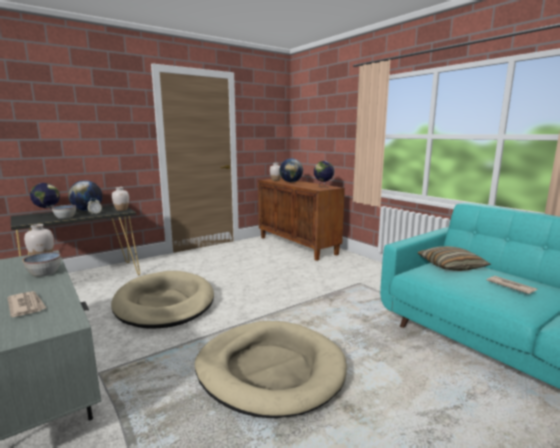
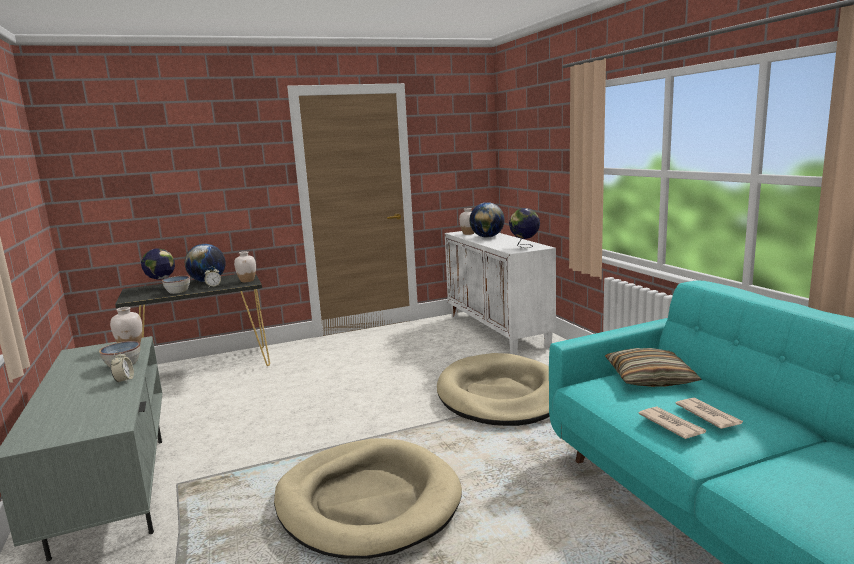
camera: 15 degrees right, 0 degrees up
(27, 306) = (88, 402): newspaper -> newspaper (671, 424)
(54, 285) = (124, 380): none -> alarm clock
(165, 303) = (283, 406): beige dog bed -> beige dog bed (500, 395)
(297, 245) = (498, 330): brown cabinet -> white cabinet

